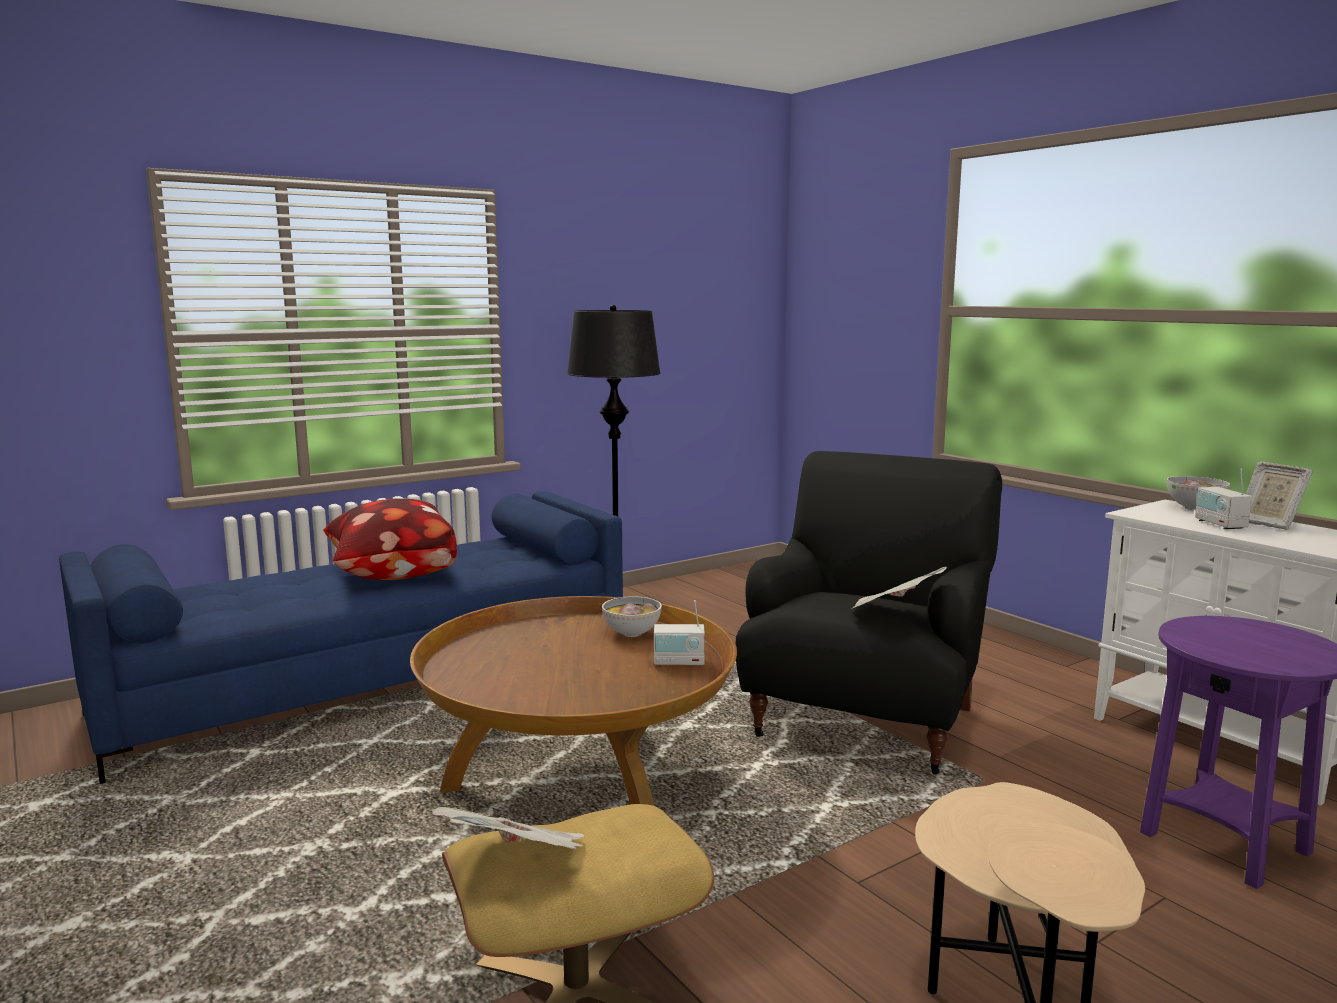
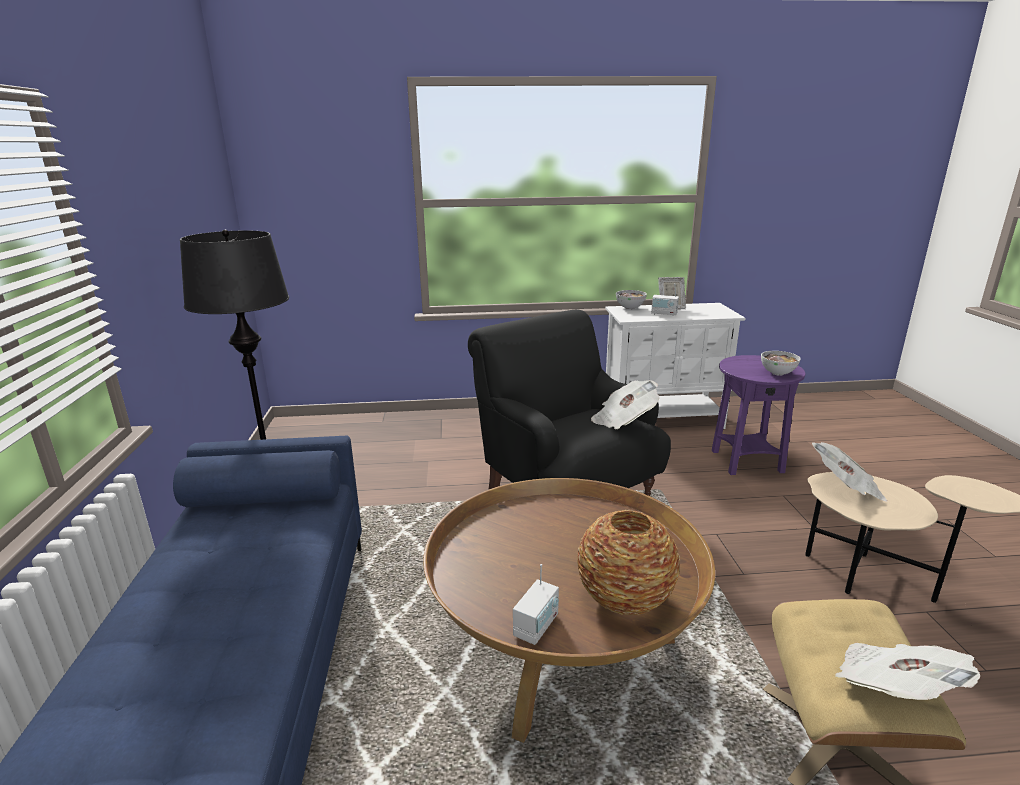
camera: 60 degrees left, 10 degrees up
(391, 576) = (222, 613): pillow -> none
(537, 696) = (624, 599): none -> vase
(632, 634) = (524, 518): bowl -> bowl (778, 373)
(679, 662) = (599, 516): radio -> radio (536, 626)
(1022, 815) = (846, 488): none -> newspaper

